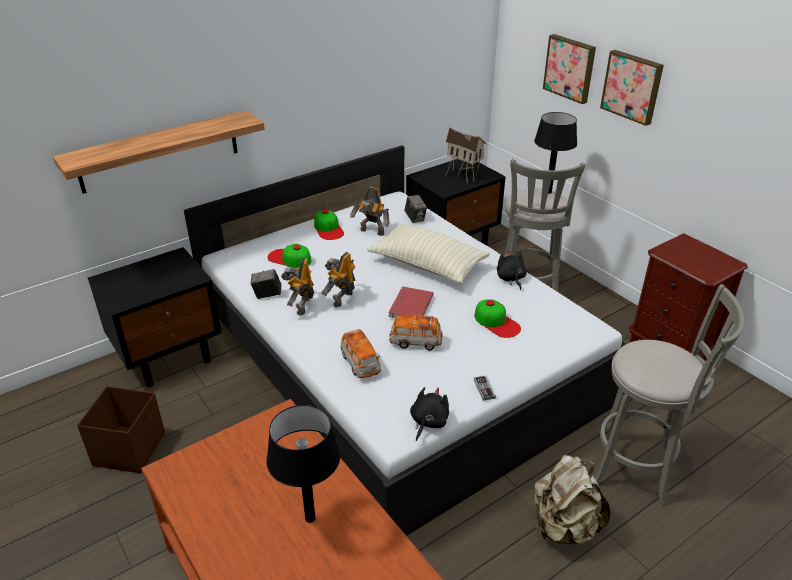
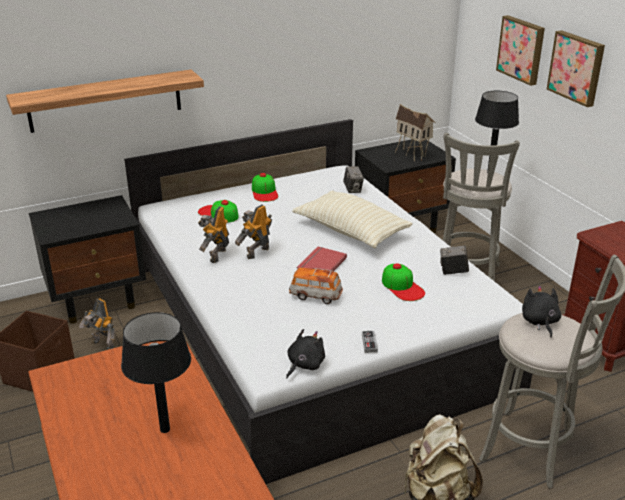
camera: 10 degrees right, 5 degrees down
(267, 295) = (188, 243): camera -> camera (453, 271)
(360, 364) = (256, 309): toy car -> none
(371, 232) = (305, 198): toy robot -> toy robot (102, 346)
(511, 279) = (431, 250): black plush toy -> black plush toy (539, 322)

